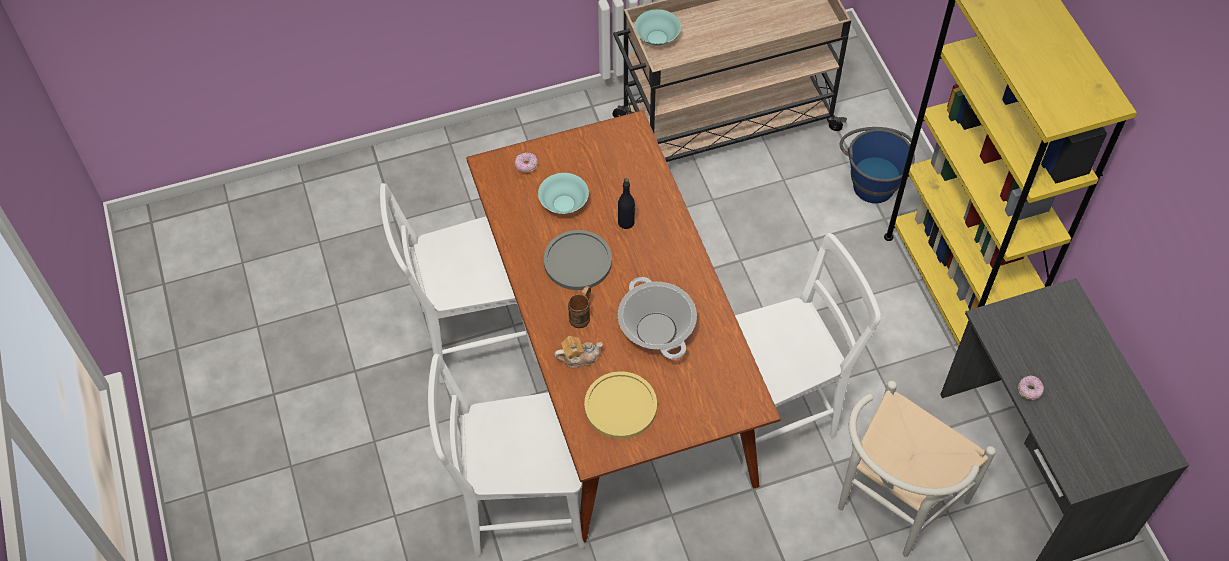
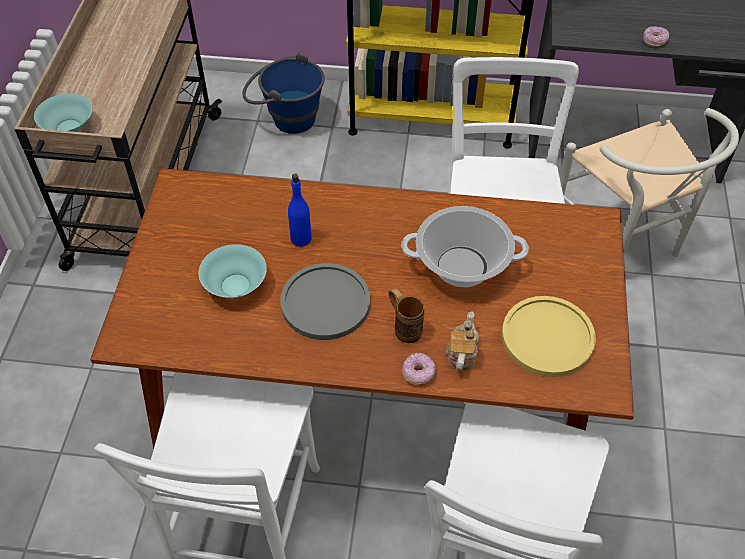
camera: 65 degrees left, 5 degrees down
(526, 166) = (153, 301): donut -> donut (418, 373)
(626, 222) = (301, 238): black bottle -> blue bottle

